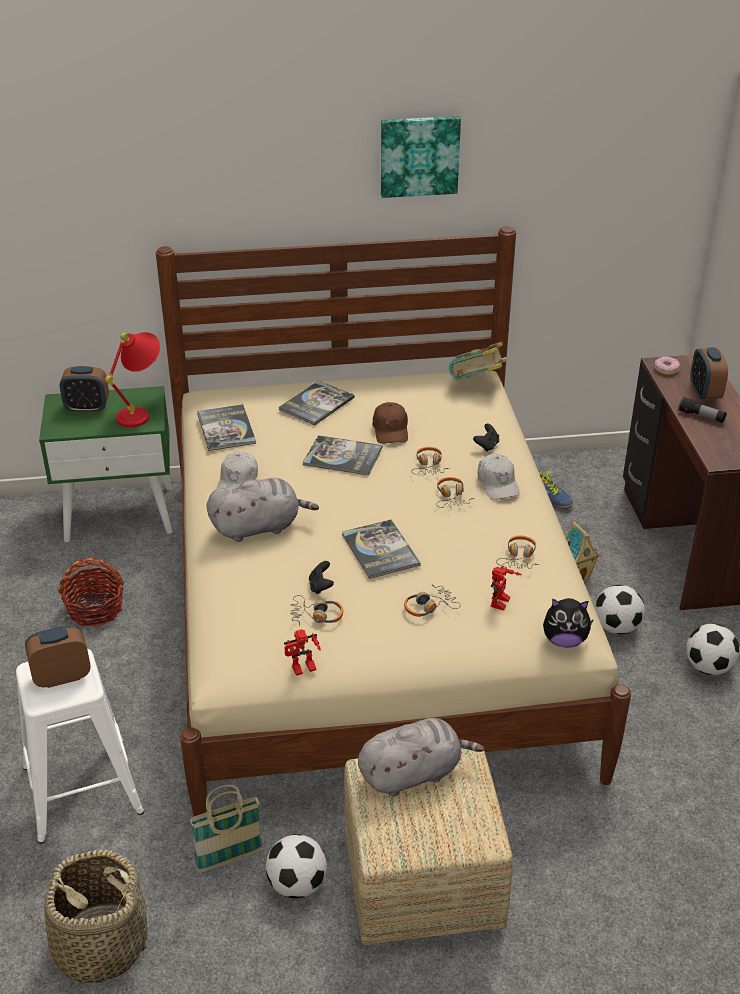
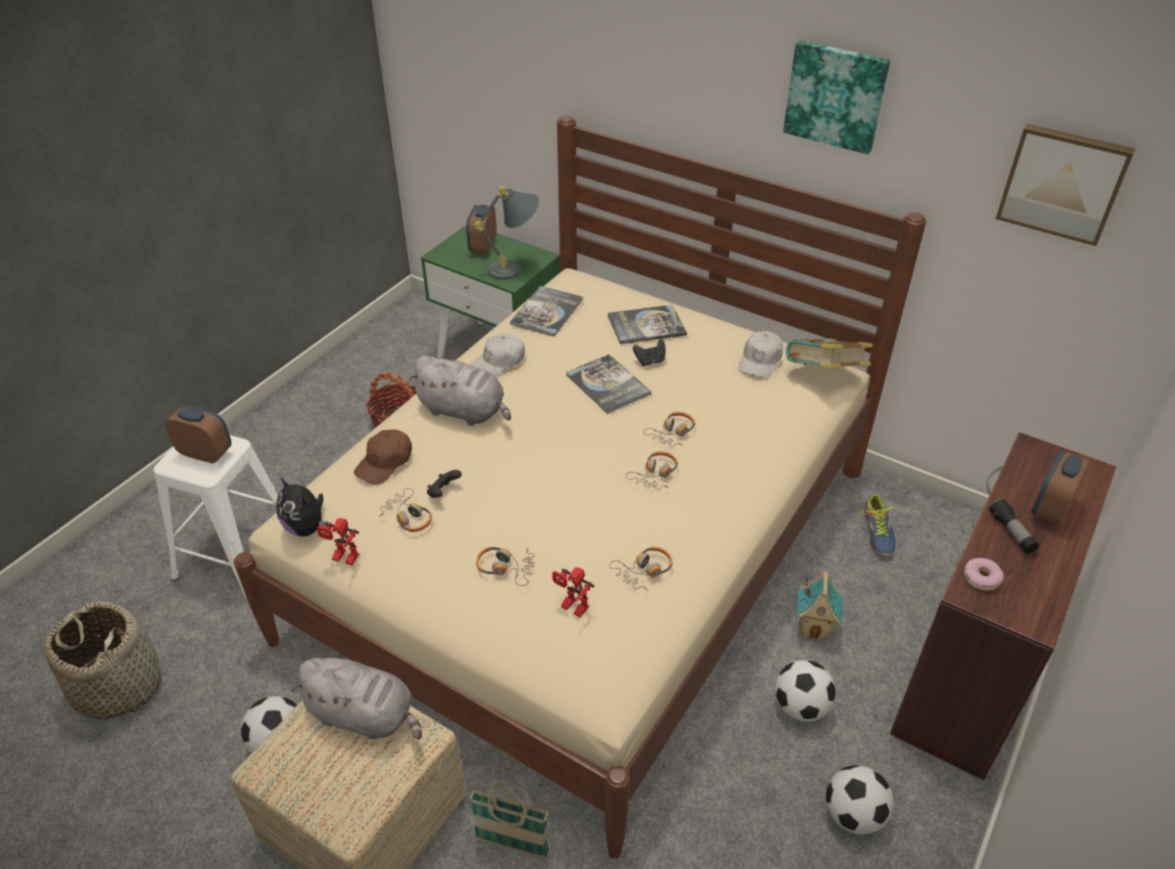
camera: 40 degrees right, 5 degrees up
(87, 408) = (483, 247): alarm clock -> alarm clock turned 60 degrees clockwise
(141, 413) = (516, 269): red table lamp -> grey table lamp
(229, 859) = (261, 685): basket -> basket (512, 845)
(380, 550) = (531, 489): book -> none
(391, 430) = (680, 381): brown cap -> brown cap (385, 463)
(487, 446) = (753, 443): black game controller -> black game controller (650, 361)
(498, 483) = (716, 486): white cap -> white cap (760, 361)
(502, 604) = (571, 608): toy robot -> toy robot turned 60 degrees clockwise
(564, 640) = (588, 684): plush toy -> plush toy (307, 527)
(602, 169) = (1063, 183): none -> picture
(666, 369) = (1034, 458): donut -> donut (981, 578)

